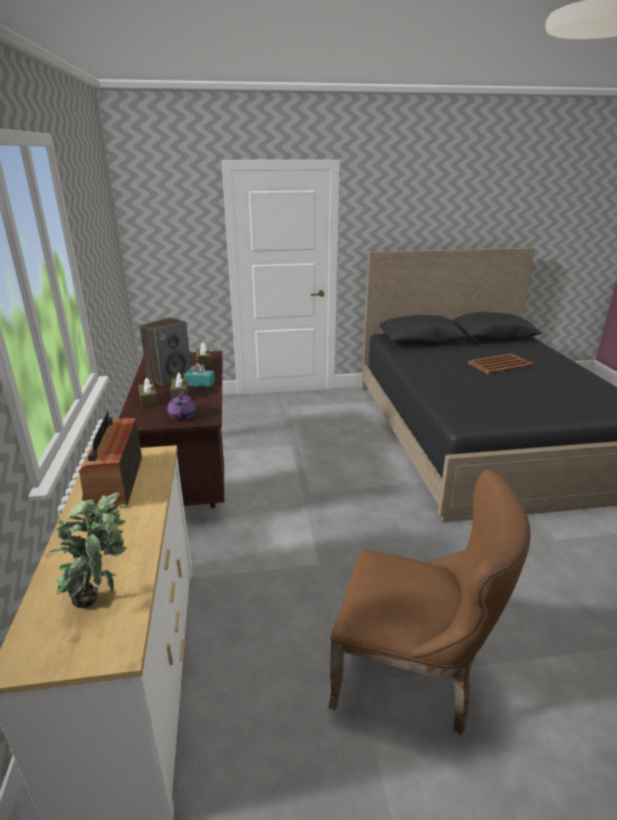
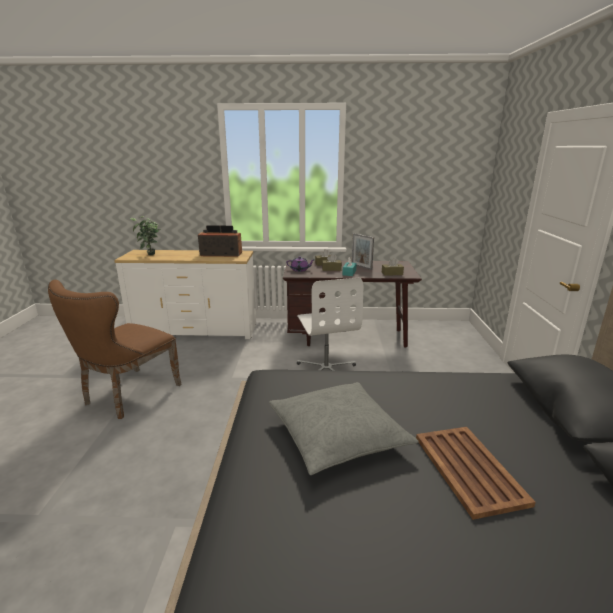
camera: 100 degrees right, 5 degrees down
(169, 377) = (361, 267): speaker -> picture frame
(279, 486) = (326, 369): none -> white office chair
(509, 394) = (337, 435): none -> grey pillow

